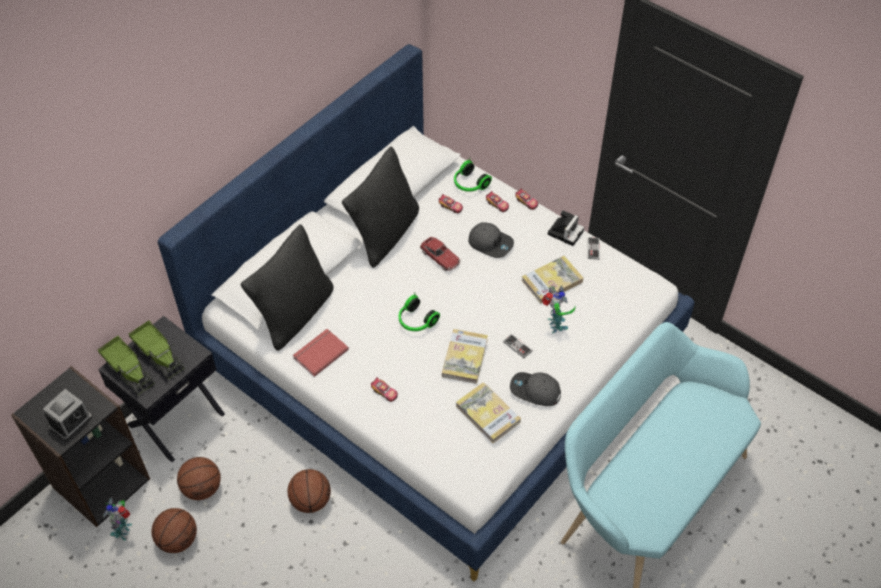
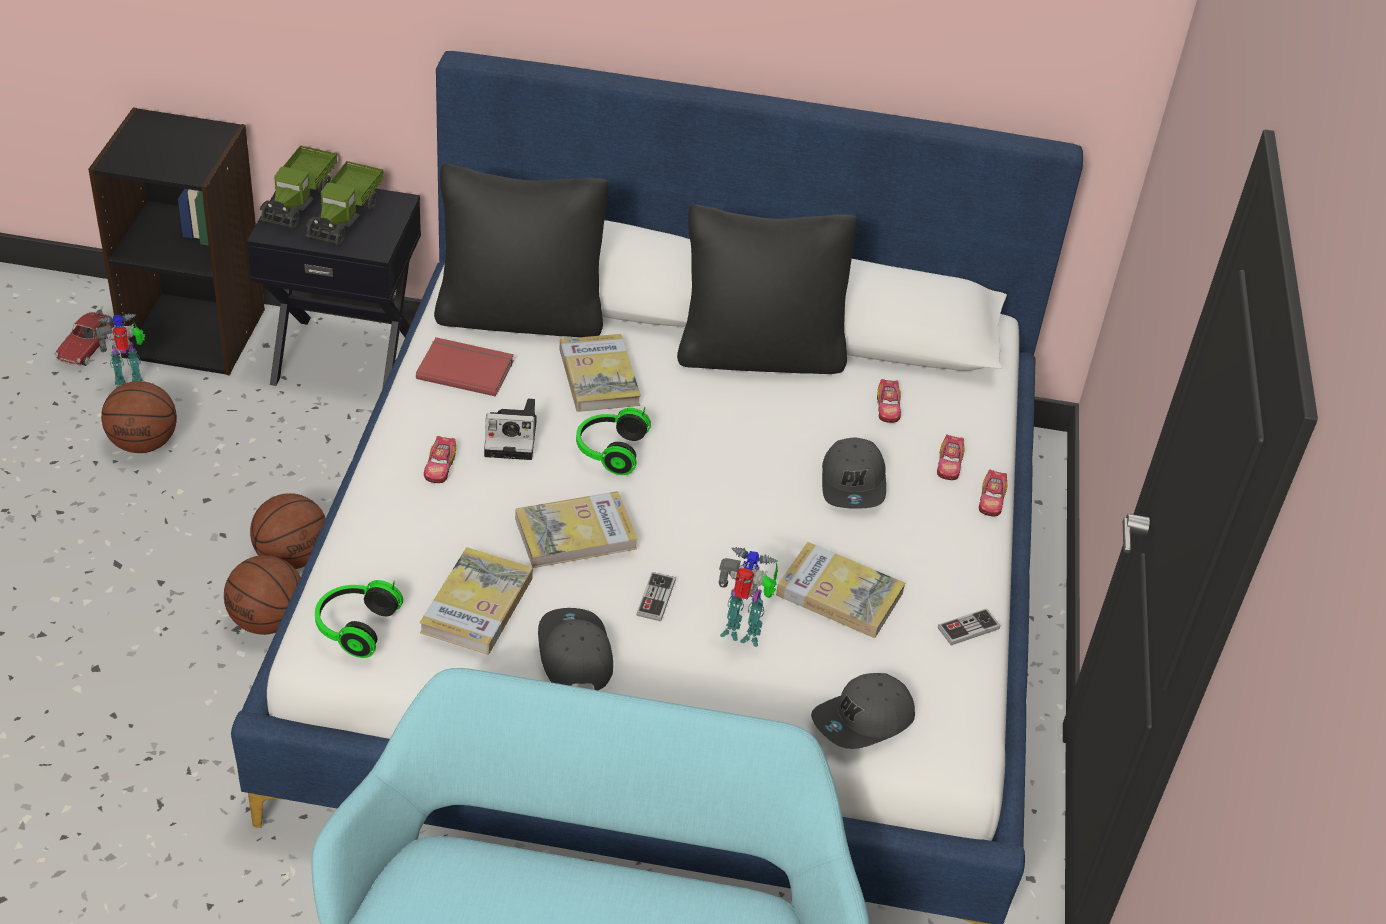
camera: 55 degrees right, 10 degrees down
(71, 422) = (151, 158): alarm clock -> none
(202, 488) = (245, 432): basketball -> basketball (268, 621)
(361, 302) = (599, 377): none -> book
(440, 257) = (768, 434): toy car -> toy car (86, 347)
(469, 184) = (959, 414): headphones -> headphones (354, 627)
(555, 325) = (743, 634): toy robot -> toy robot turned 120 degrees counterclockwise
(565, 231) = (973, 575): camera -> camera (513, 438)
(624, 308) = (863, 721): none -> grey cap

